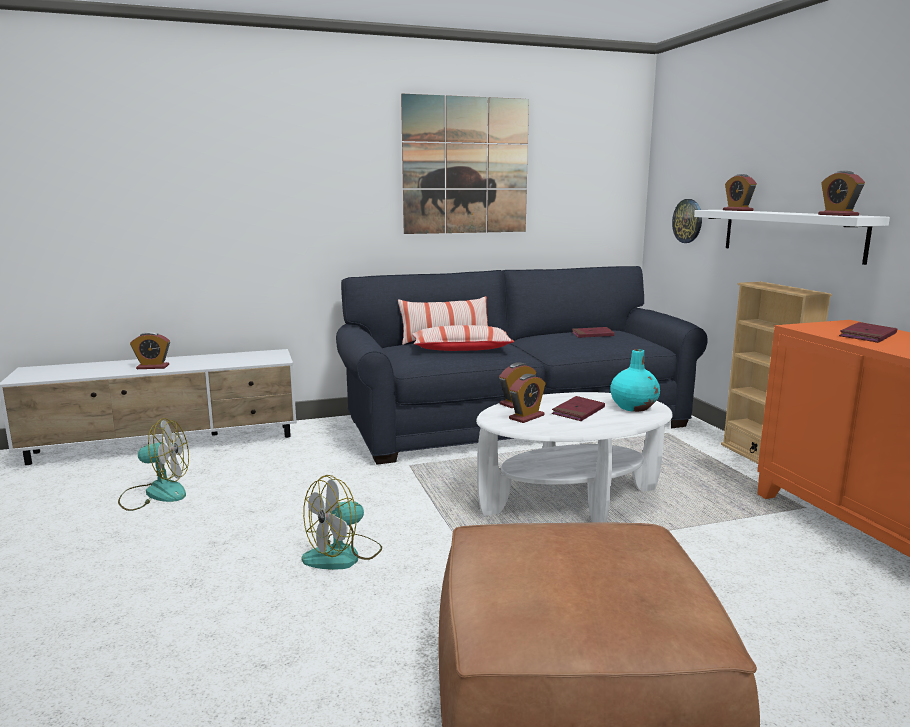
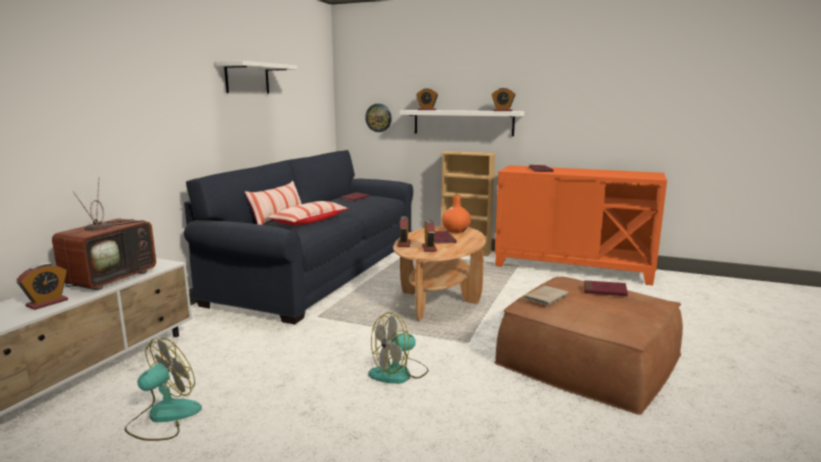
camera: 50 degrees left, 0 degrees up
(224, 360) = (111, 278): none -> television
(343, 555) = (399, 373): fan -> fan turned 60 degrees clockwise
(466, 166) = (247, 78): picture -> white shelf
(524, 535) = (546, 296): none -> beige book
(571, 502) = (439, 298): white coffee table -> brown coffee table
(634, 407) = (456, 230): turquoise vase -> orange vase
(634, 571) = (604, 291): none -> red book

